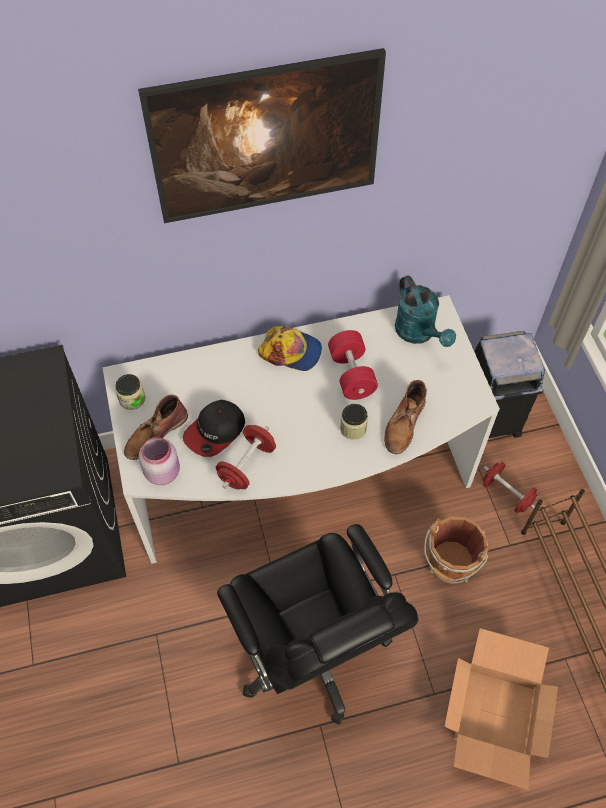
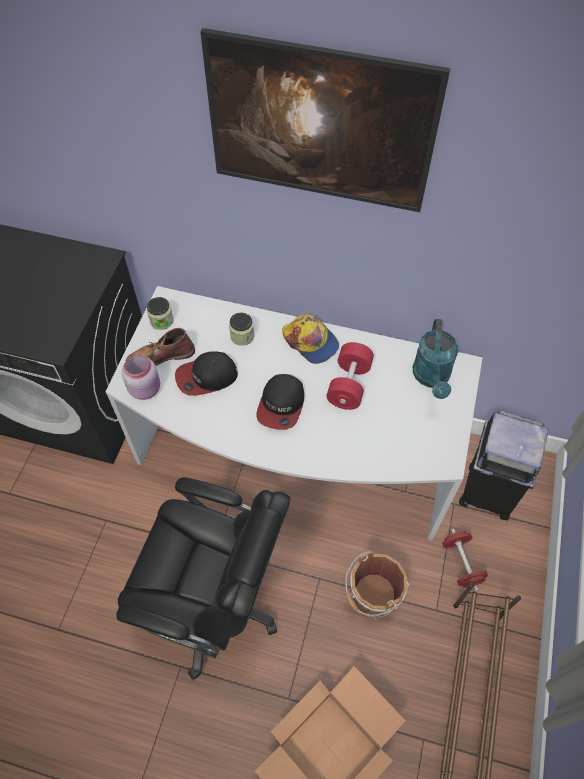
camera: 30 degrees right, 0 degrees up
(247, 465) = (212, 417): red dumbbell -> none
(303, 423) = (281, 405): none -> cap
(312, 649) = (213, 601): black office chair -> black office chair turned 75 degrees counterclockwise
(353, 428) = (319, 430): jar -> jar (242, 336)
(404, 424) = (366, 449): brown boot -> none

